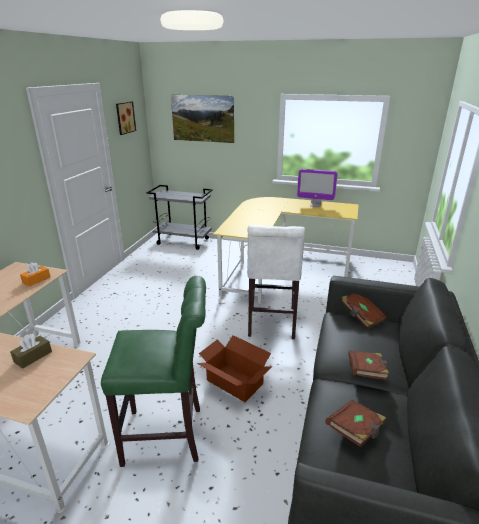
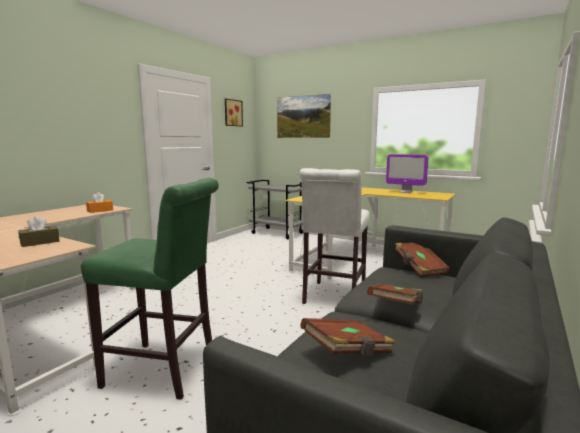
camera: 15 degrees right, 15 degrees down
(234, 382) = (265, 338): cardboard box -> none

